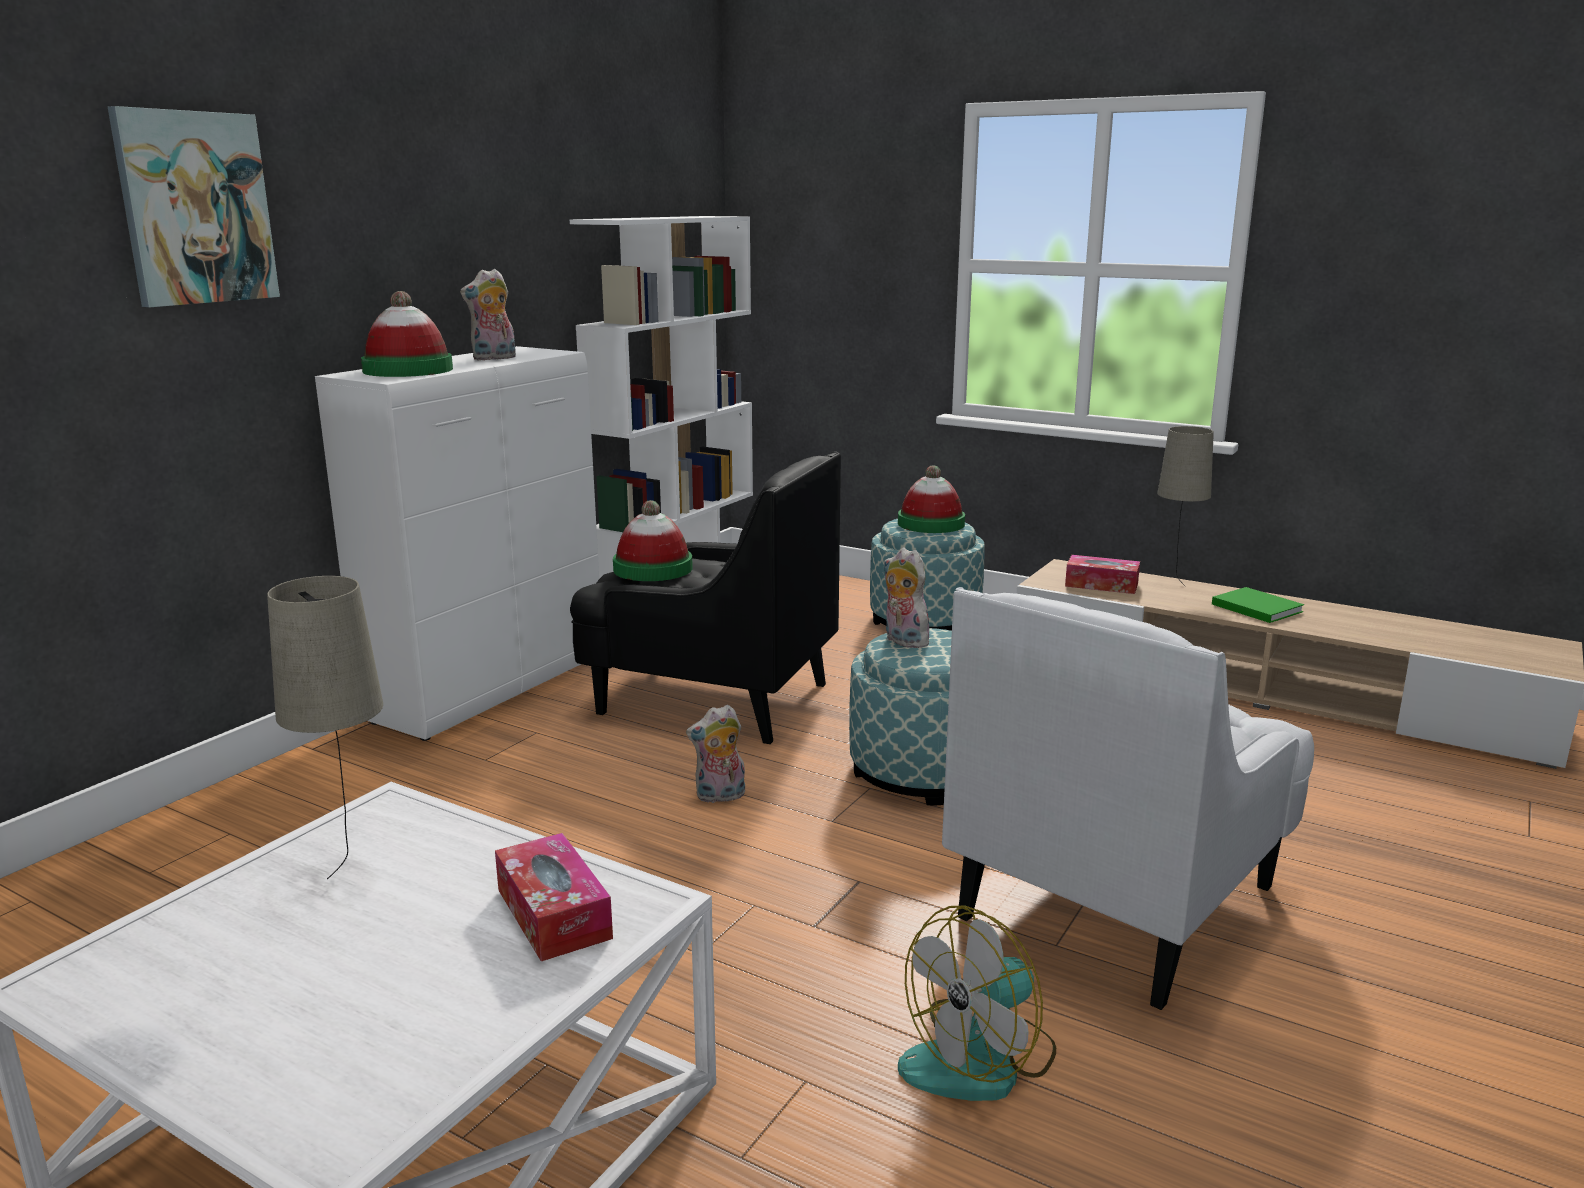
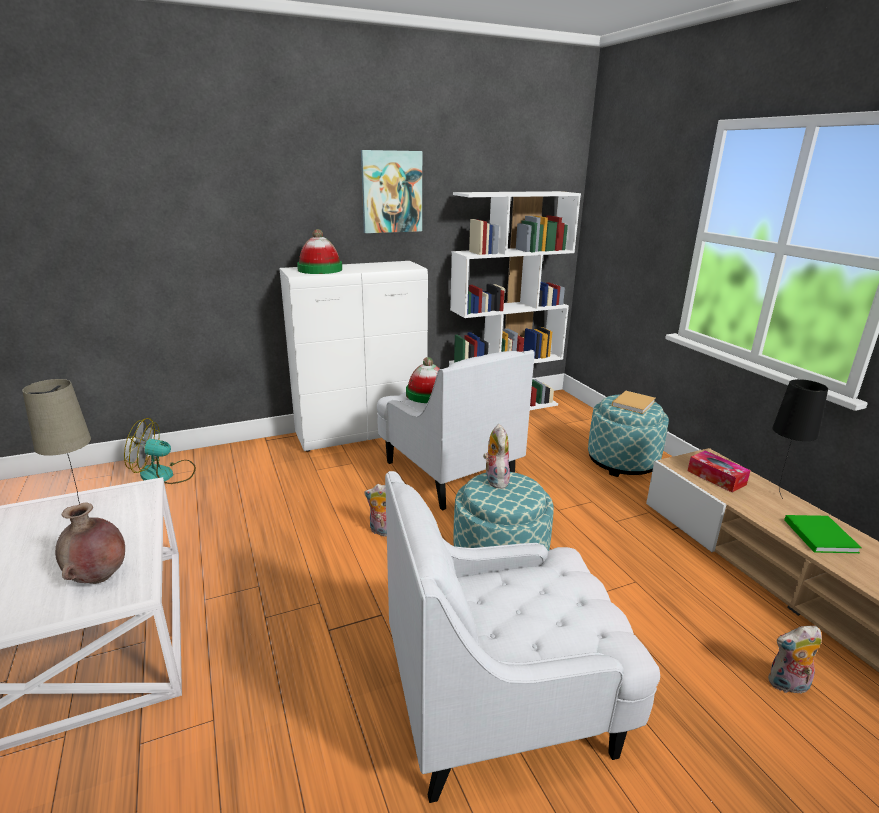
camera: 35 degrees right, 5 degrees up
(195, 208) = (218, 184): picture -> picture (391, 192)
(494, 358) = (374, 267): plush toy -> plush toy (787, 685)
(553, 913) = (99, 578): tissue box -> brown vase
(711, 698) = (447, 472): black armchair -> white armchair
(931, 524) = (634, 403): hat -> beige book
(980, 1060) = (296, 765): fan -> fan (165, 475)
(1173, 583) = (776, 493): beige table lamp -> black table lamp

